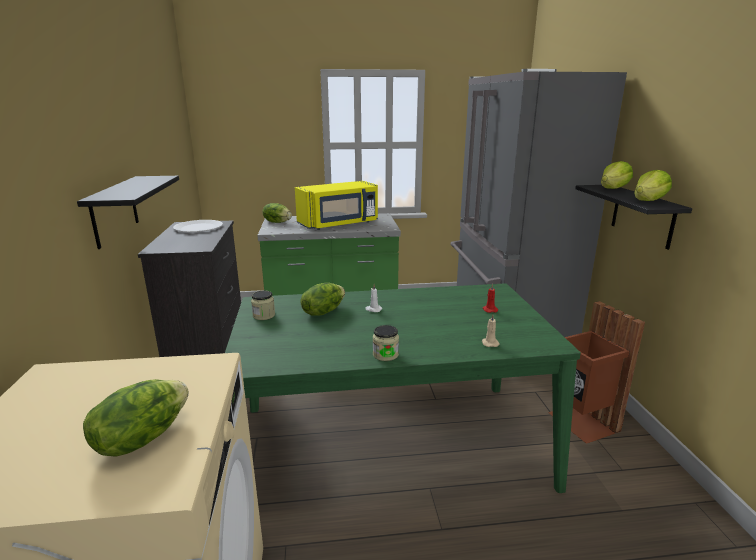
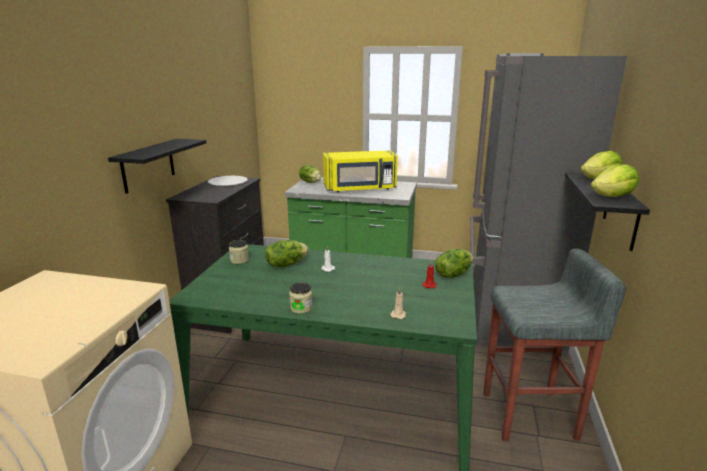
camera: 20 degrees right, 0 degrees up
(142, 438) = (55, 329): lettuce -> lettuce (453, 274)
(581, 422) = (530, 416): brown trash can -> grey stool

